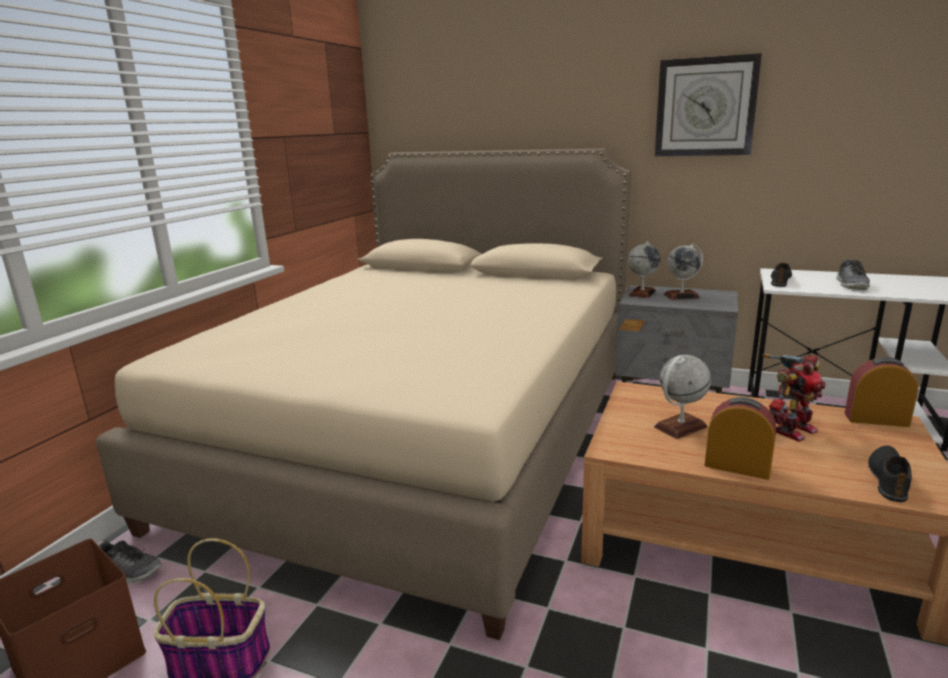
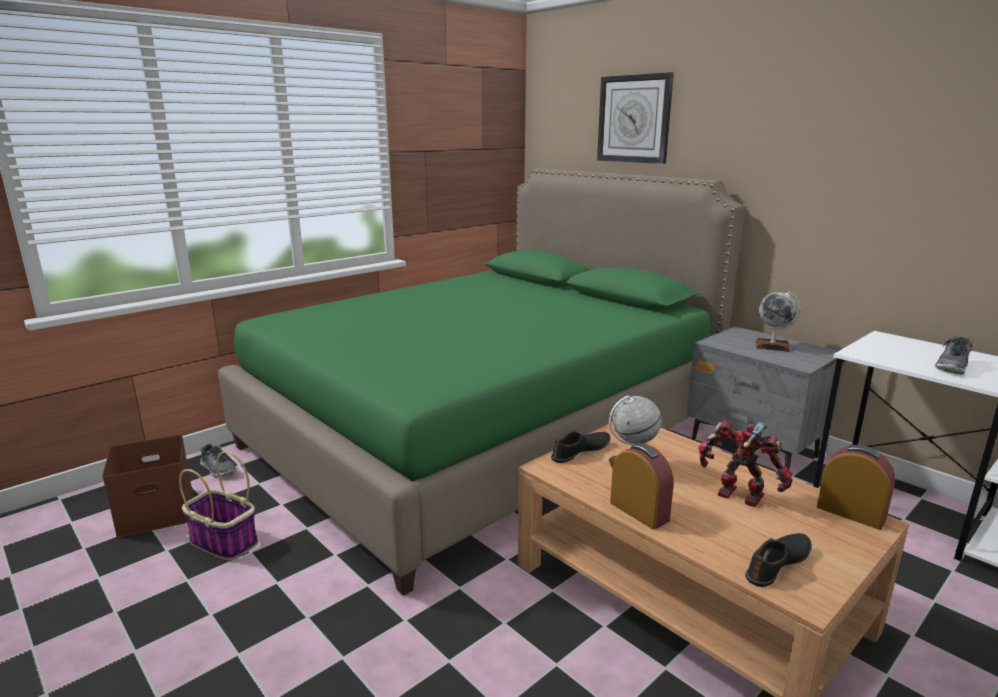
camera: 25 degrees right, 0 degrees up
(425, 439) = (484, 433): beige bed -> green bed
(642, 293) = (733, 336): globe -> none
(705, 107) = (830, 144): wall clock -> wall clock (634, 119)
(781, 280) = (873, 347): black shoe -> black shoe (581, 451)
(791, 430) = (739, 497): toy robot -> toy robot turned 135 degrees counterclockwise

